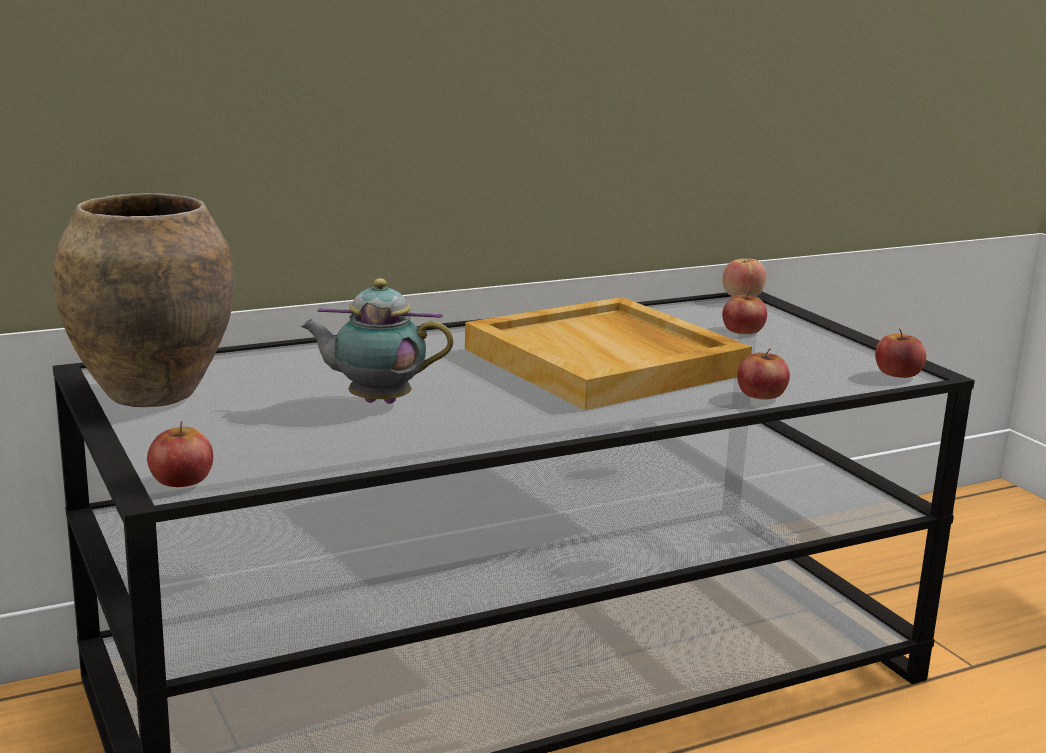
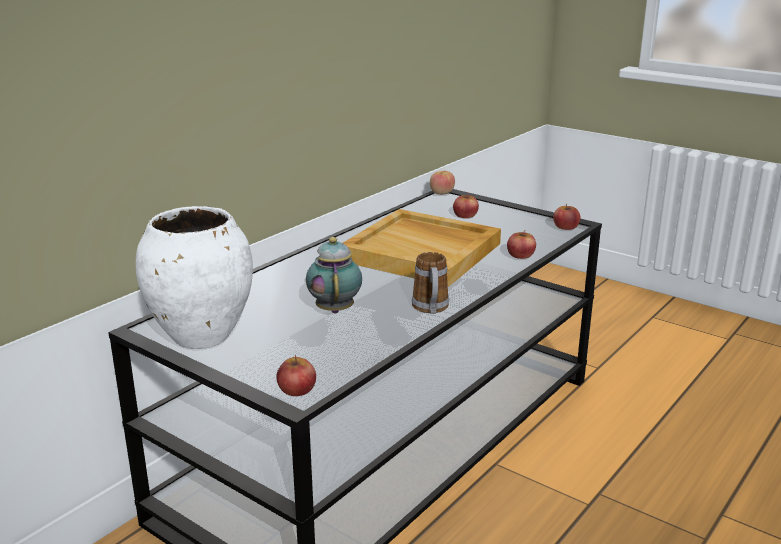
camera: 25 degrees left, 5 degrees up
(150, 394) = (200, 337): brown vase -> white vase
(375, 402) = (335, 309): teapot -> teapot turned 105 degrees clockwise
(515, 431) = (431, 309): none -> mug

